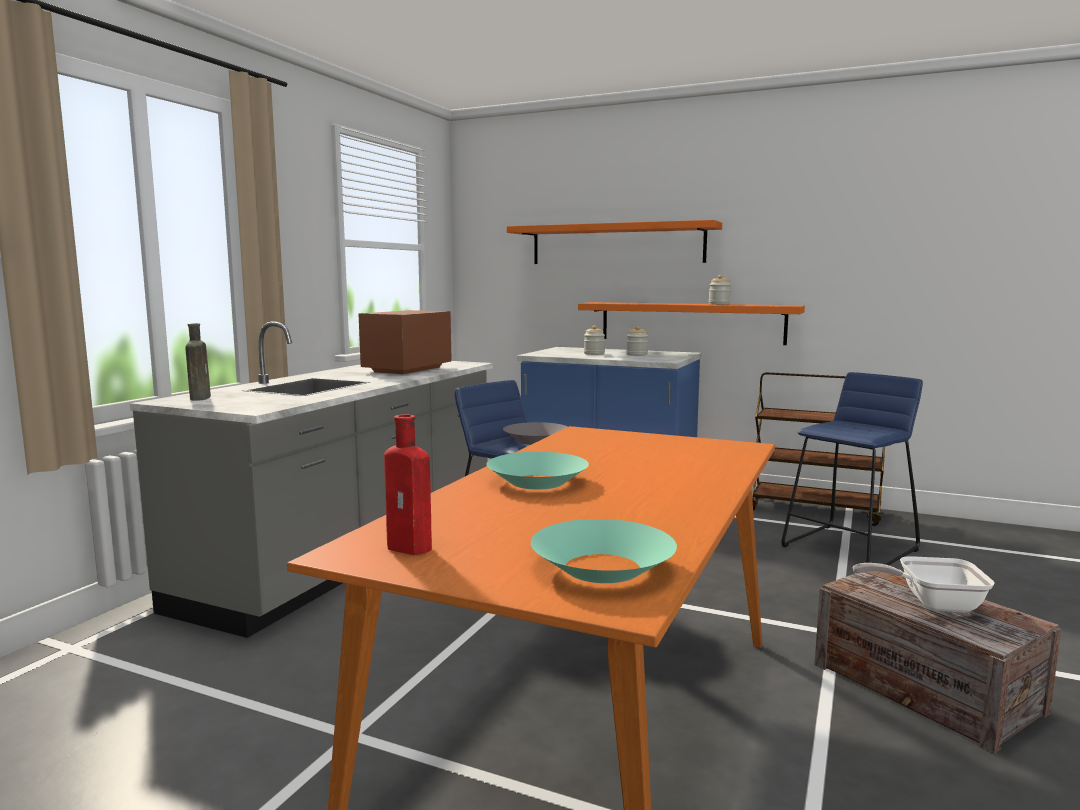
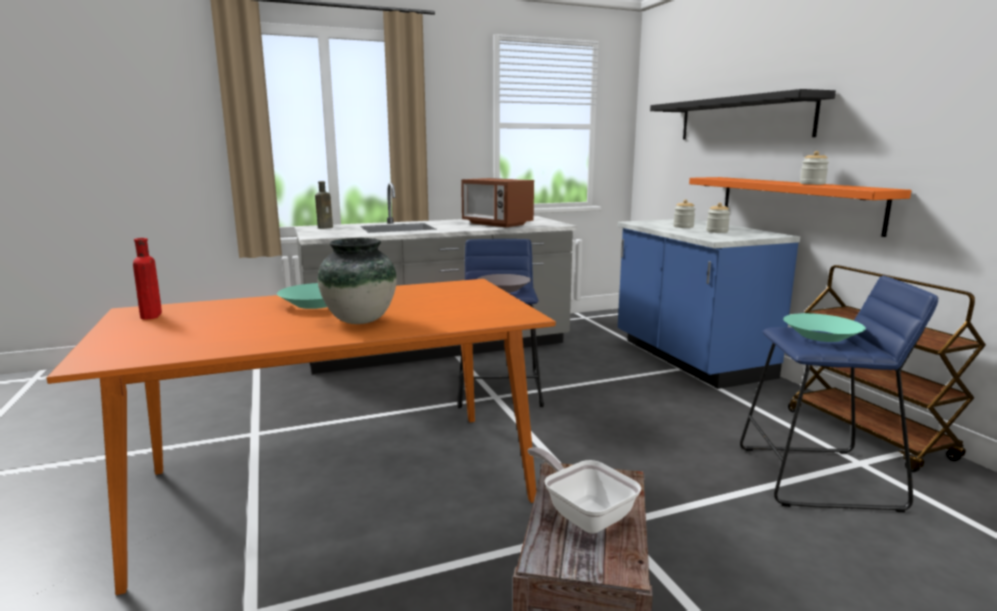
camera: 45 degrees right, 5 degrees up
(407, 369) = (497, 224): microwave -> microwave turned 120 degrees counterclockwise
(602, 567) = (153, 347): turquoise bowl -> turquoise bowl (821, 336)
(616, 244) = (742, 119): orange shelf -> black shelf
(655, 482) = (360, 320): none -> vase

